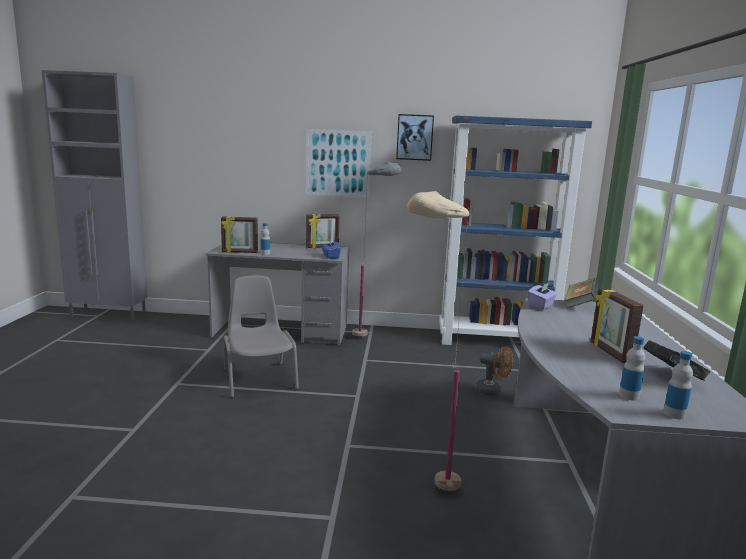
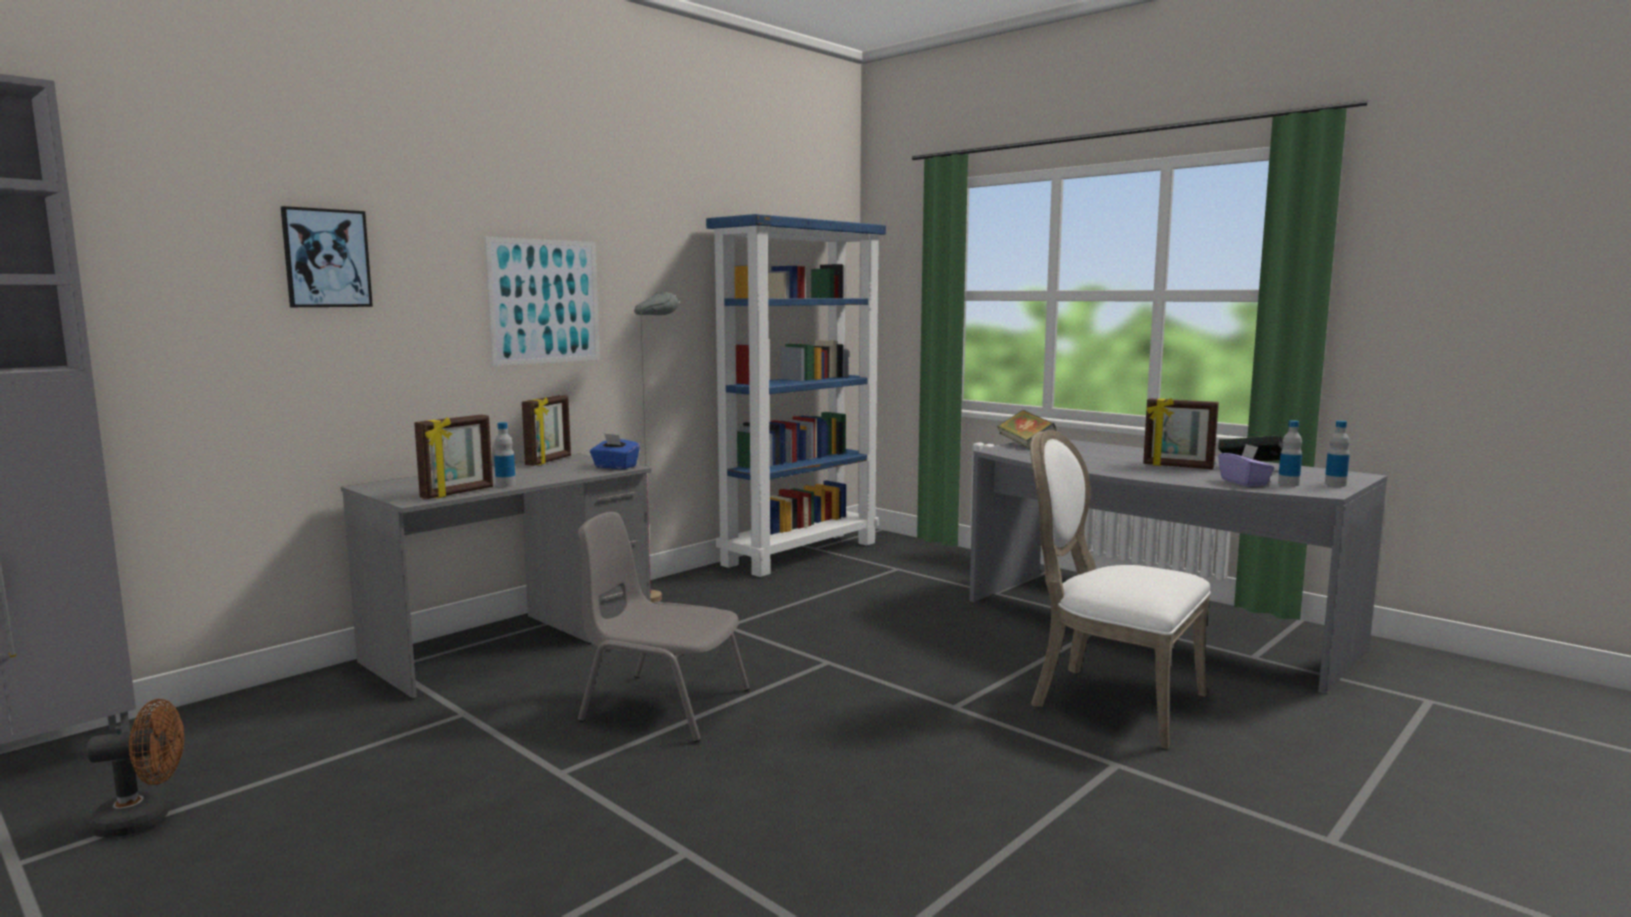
camera: 50 degrees left, 5 degrees down
(414, 137) = (656, 251): picture -> picture (326, 258)
(425, 493) = (1110, 701): beige floor lamp -> white chair
(492, 392) = (925, 598): brown fan -> brown fan (145, 819)
(541, 306) = (1010, 452): purple tissue box -> purple tissue box (1244, 482)

